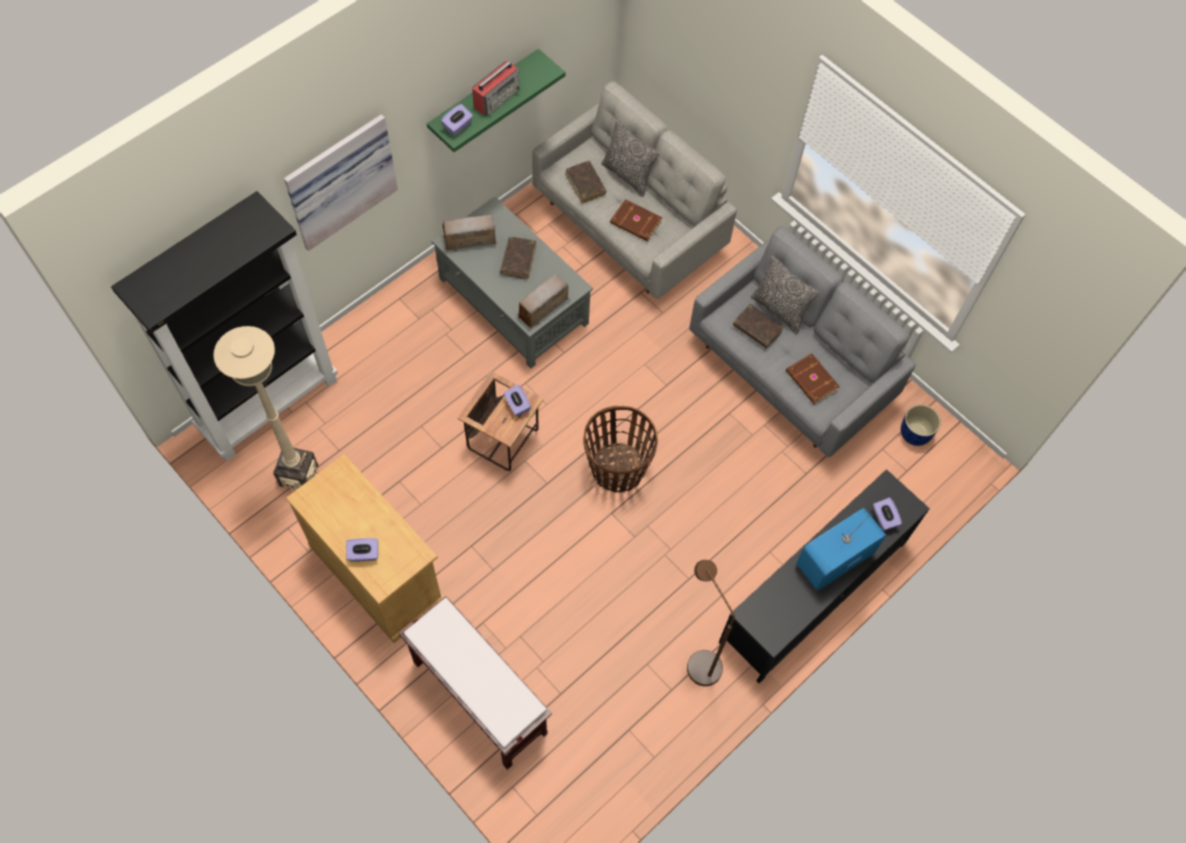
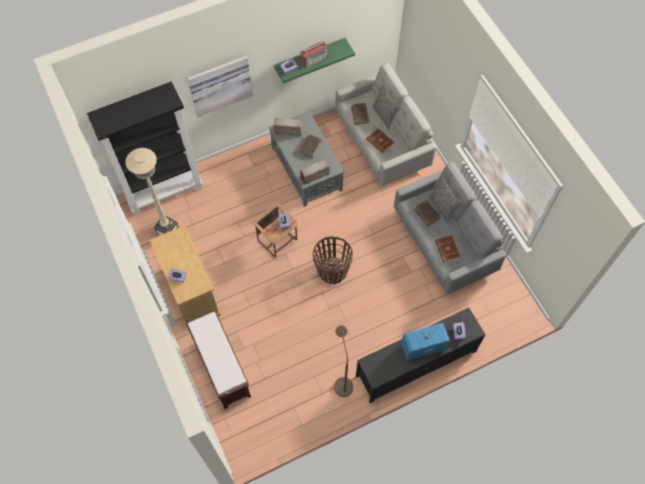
camera: 20 degrees right, 0 degrees up
(915, 433) = (502, 294): blue planter -> none

